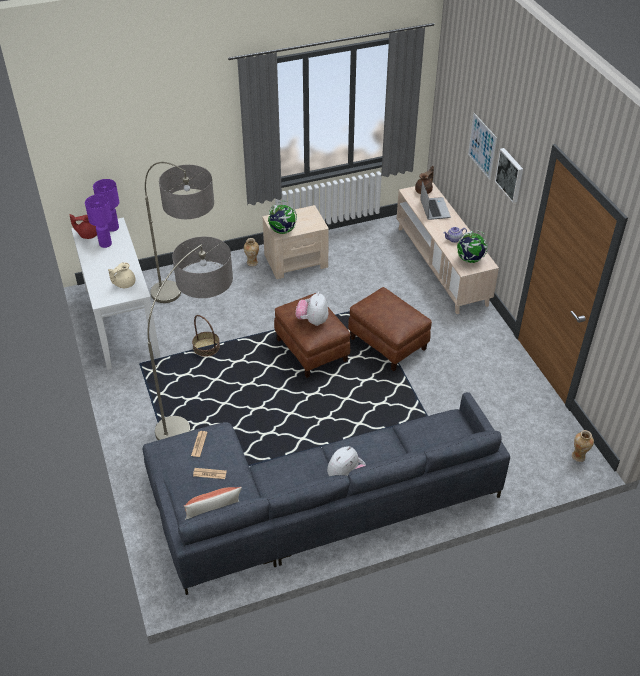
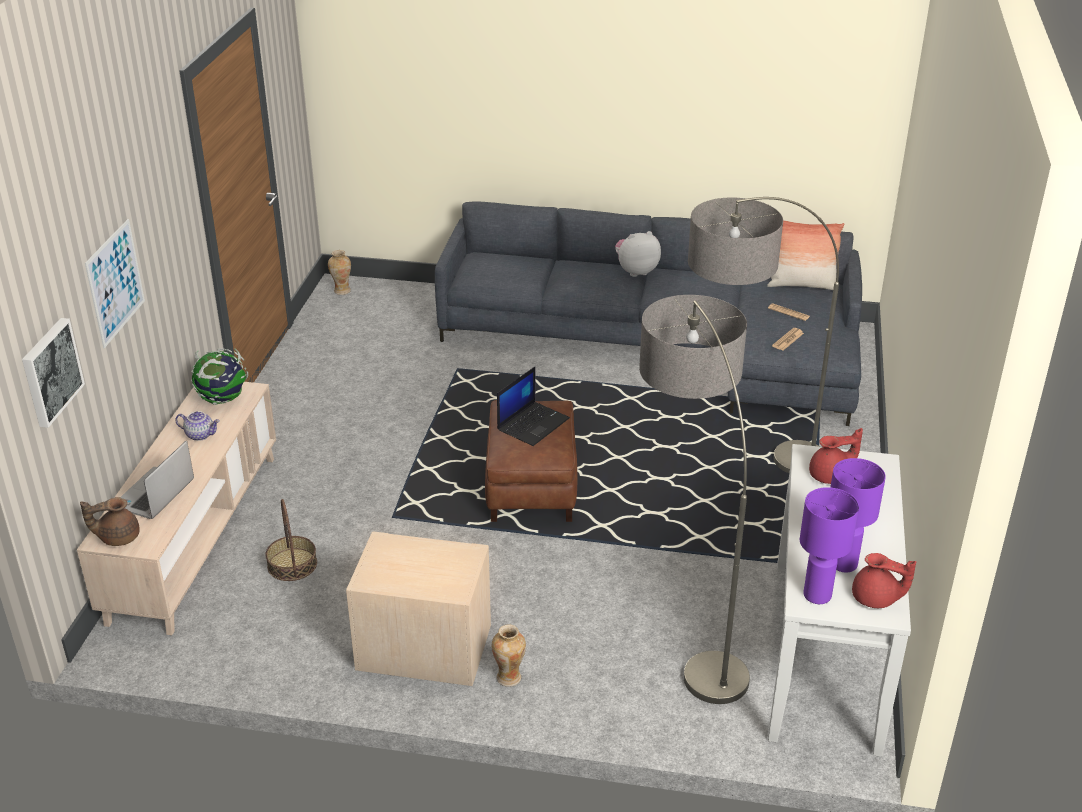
camera: 150 degrees left, 10 degrees down
(124, 284) = (830, 476): beige teapot -> red teapot
(206, 347) = (692, 552): basket -> basket (292, 564)
(282, 231) = (458, 557): globe -> none
(312, 321) = (533, 423): plush toy -> laptop
(388, 343) = (414, 458): brown ottoman -> none
(510, 175) = (161, 226): picture -> picture (50, 371)

